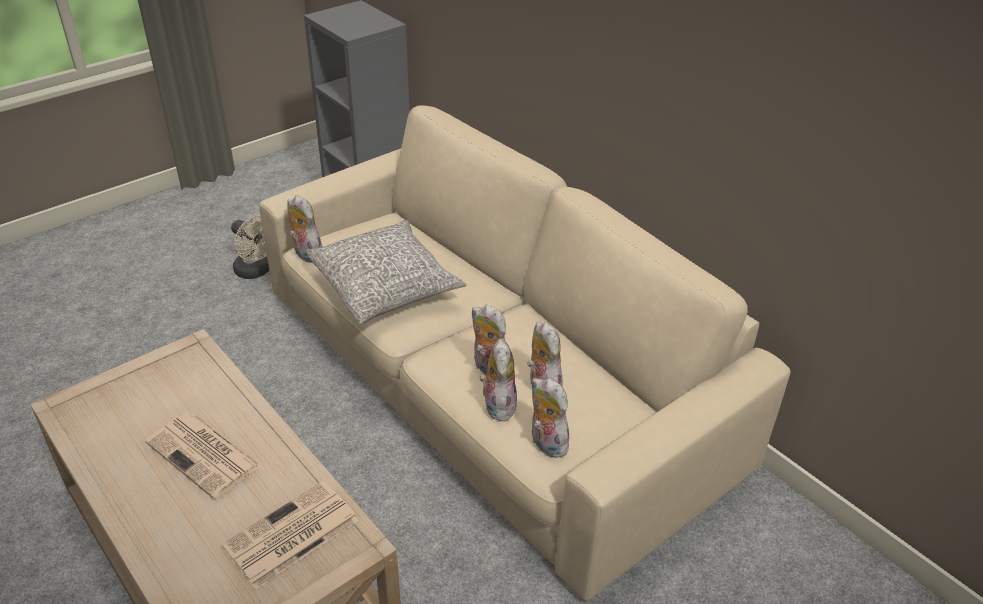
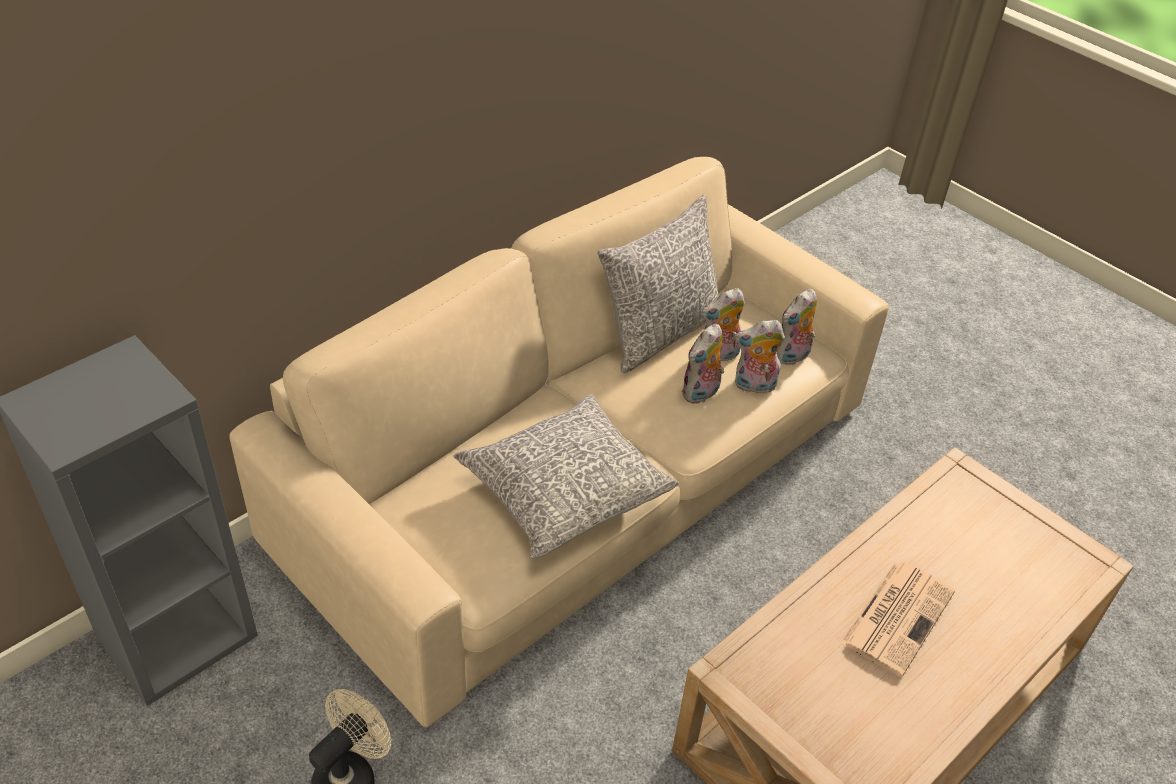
camera: 95 degrees left, 5 degrees up
(290, 535) = (971, 522): newspaper -> none
(305, 254) = (489, 591): plush toy -> none
(582, 358) = (659, 332): none -> grey pillow

